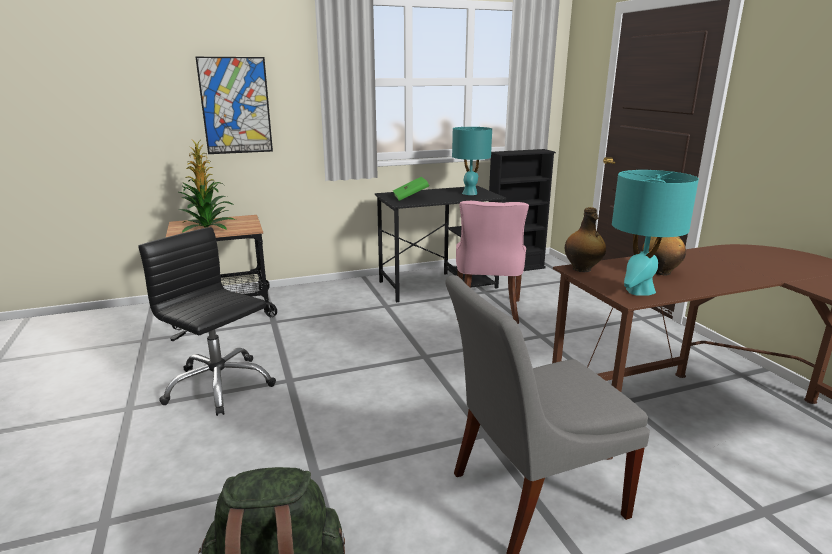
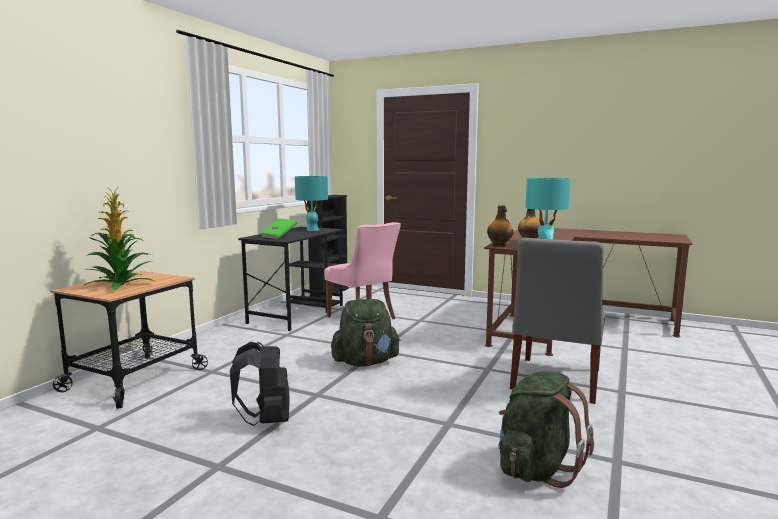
camera: 45 degrees left, 10 degrees down
(219, 385) = (266, 420): black office chair -> black backpack
(235, 106) = (113, 155): picture -> none
(387, 365) = (365, 362): none -> green backpack

